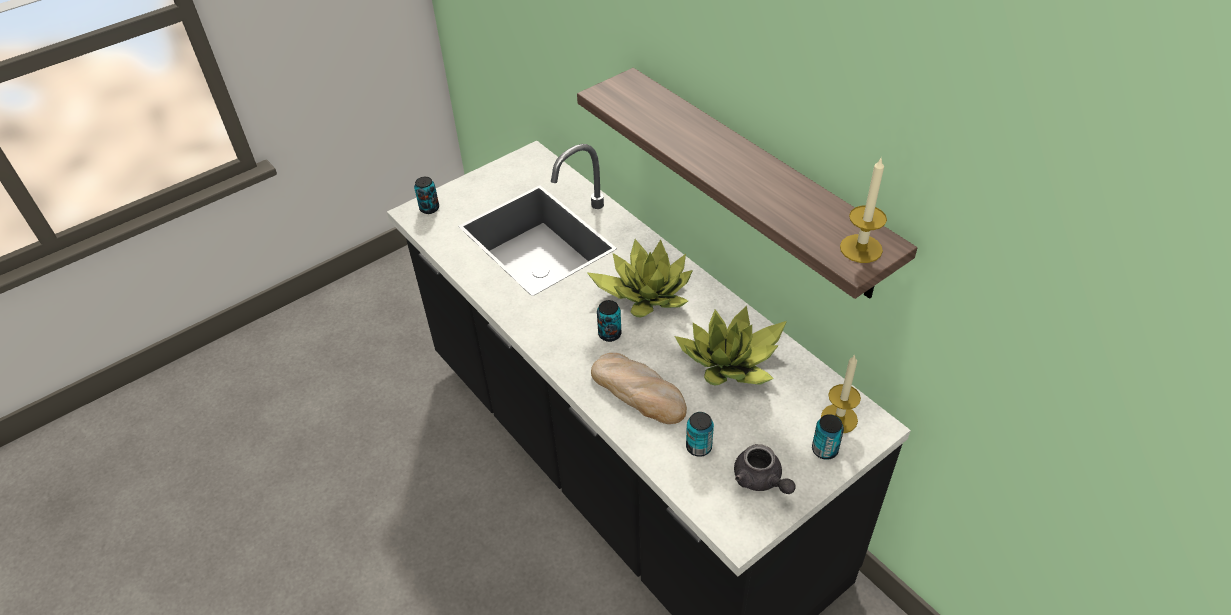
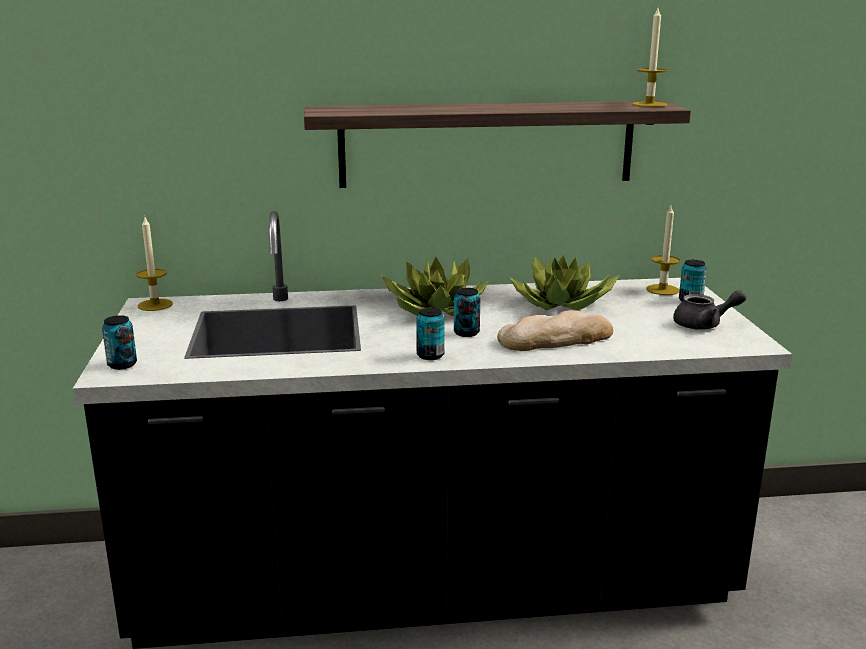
camera: 60 degrees left, 25 degrees down
(533, 159) = (155, 305): none -> candle
(698, 447) = (647, 335): can -> can (430, 355)

